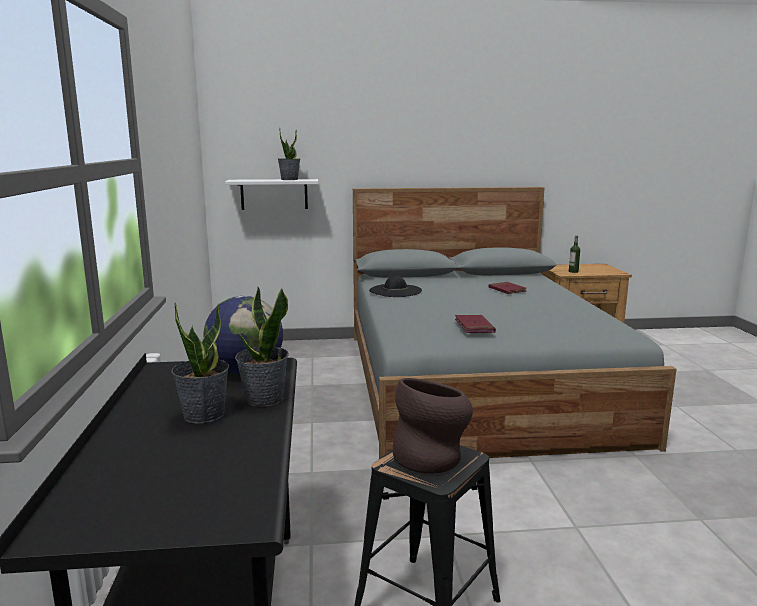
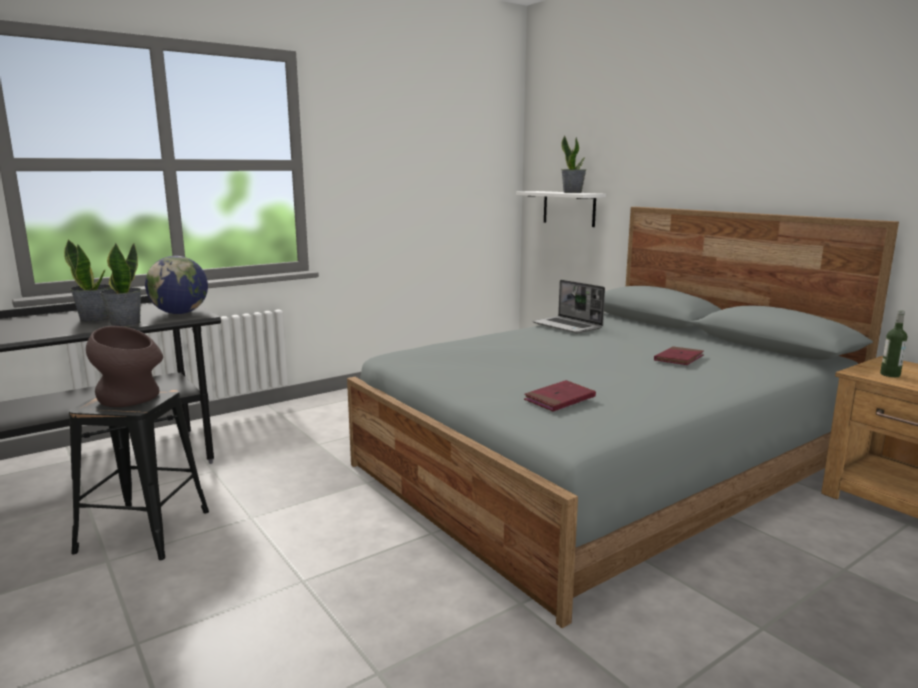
camera: 60 degrees right, 0 degrees up
(395, 290) = (568, 326): black hat -> laptop
(474, 326) = (465, 362): red book -> red book (559, 399)

